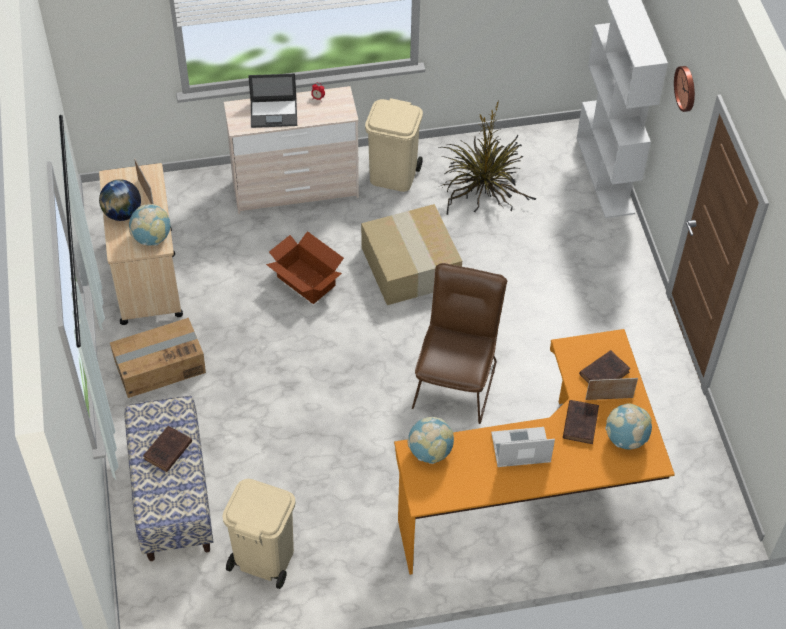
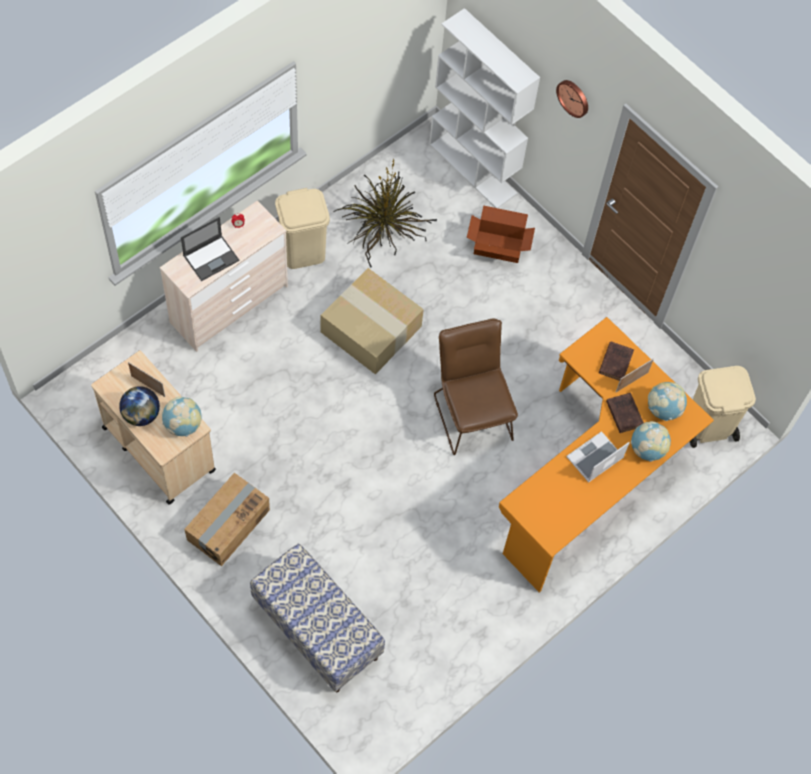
camera: 35 degrees left, 10 degrees up
(167, 451) = (313, 601): brown book -> none
(263, 558) = (422, 641): beige trash can -> beige trash can (708, 426)
(306, 282) = (296, 386): cardboard box -> cardboard box (498, 247)
(430, 452) = (531, 496): globe -> globe (647, 449)

